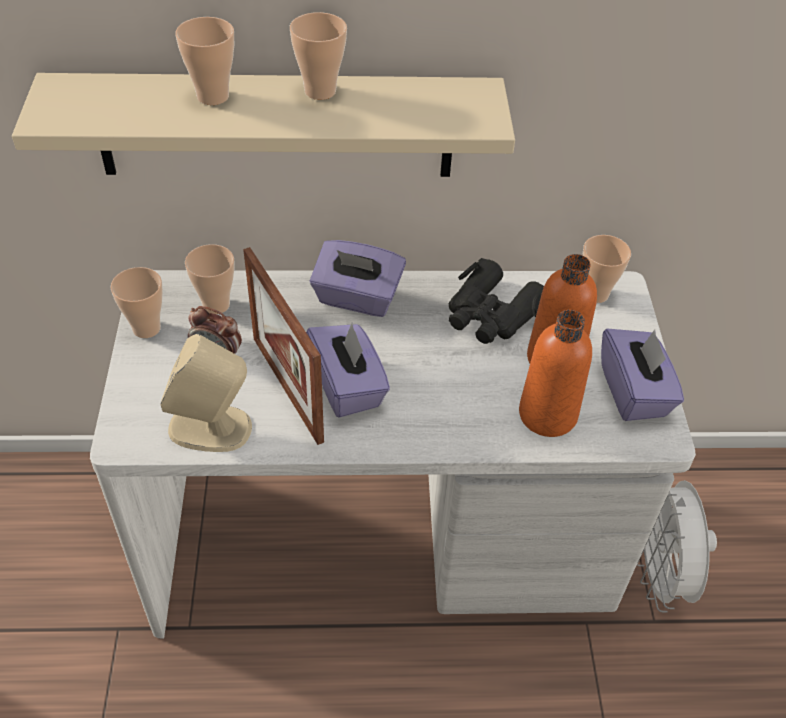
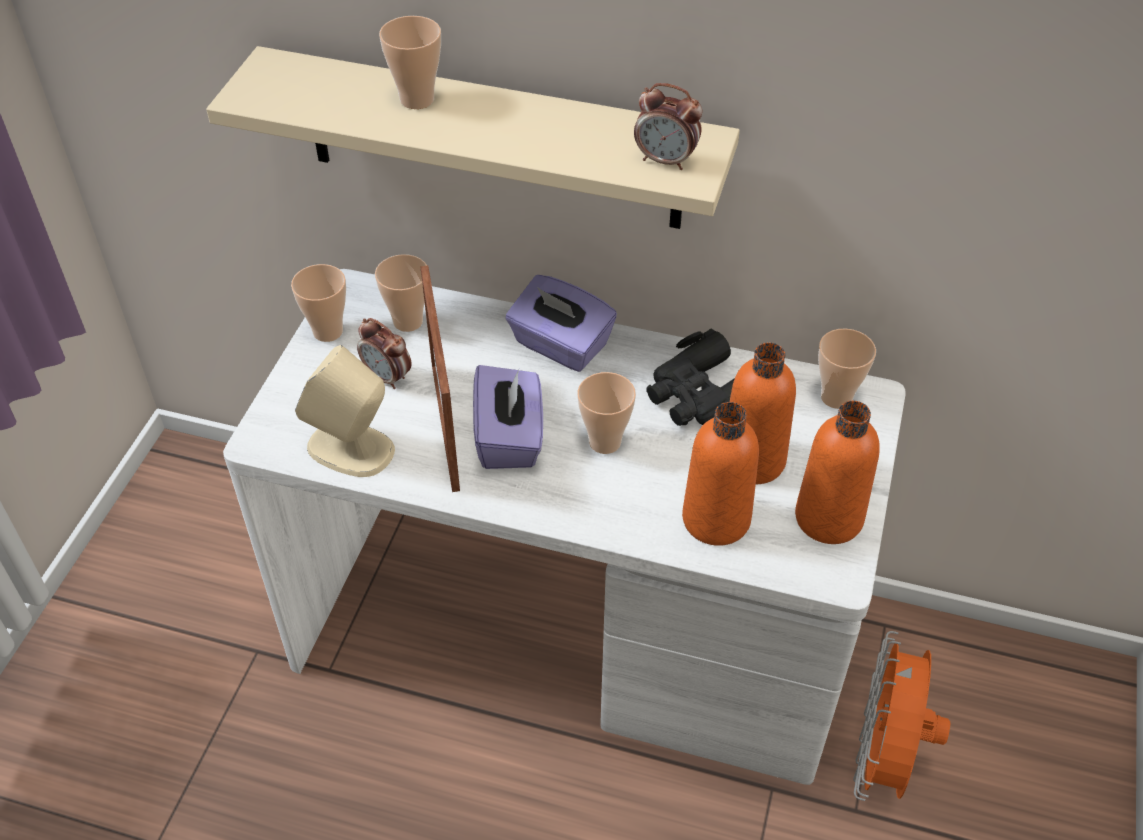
camera: 20 degrees right, 0 degrees up
(320, 91) = (530, 112): cup -> cup (605, 442)
(458, 113) = (666, 160): none -> alarm clock
(634, 392) = (828, 518): purple tissue box -> orange bottle
(658, 575) = (883, 760): white fan -> orange fan

